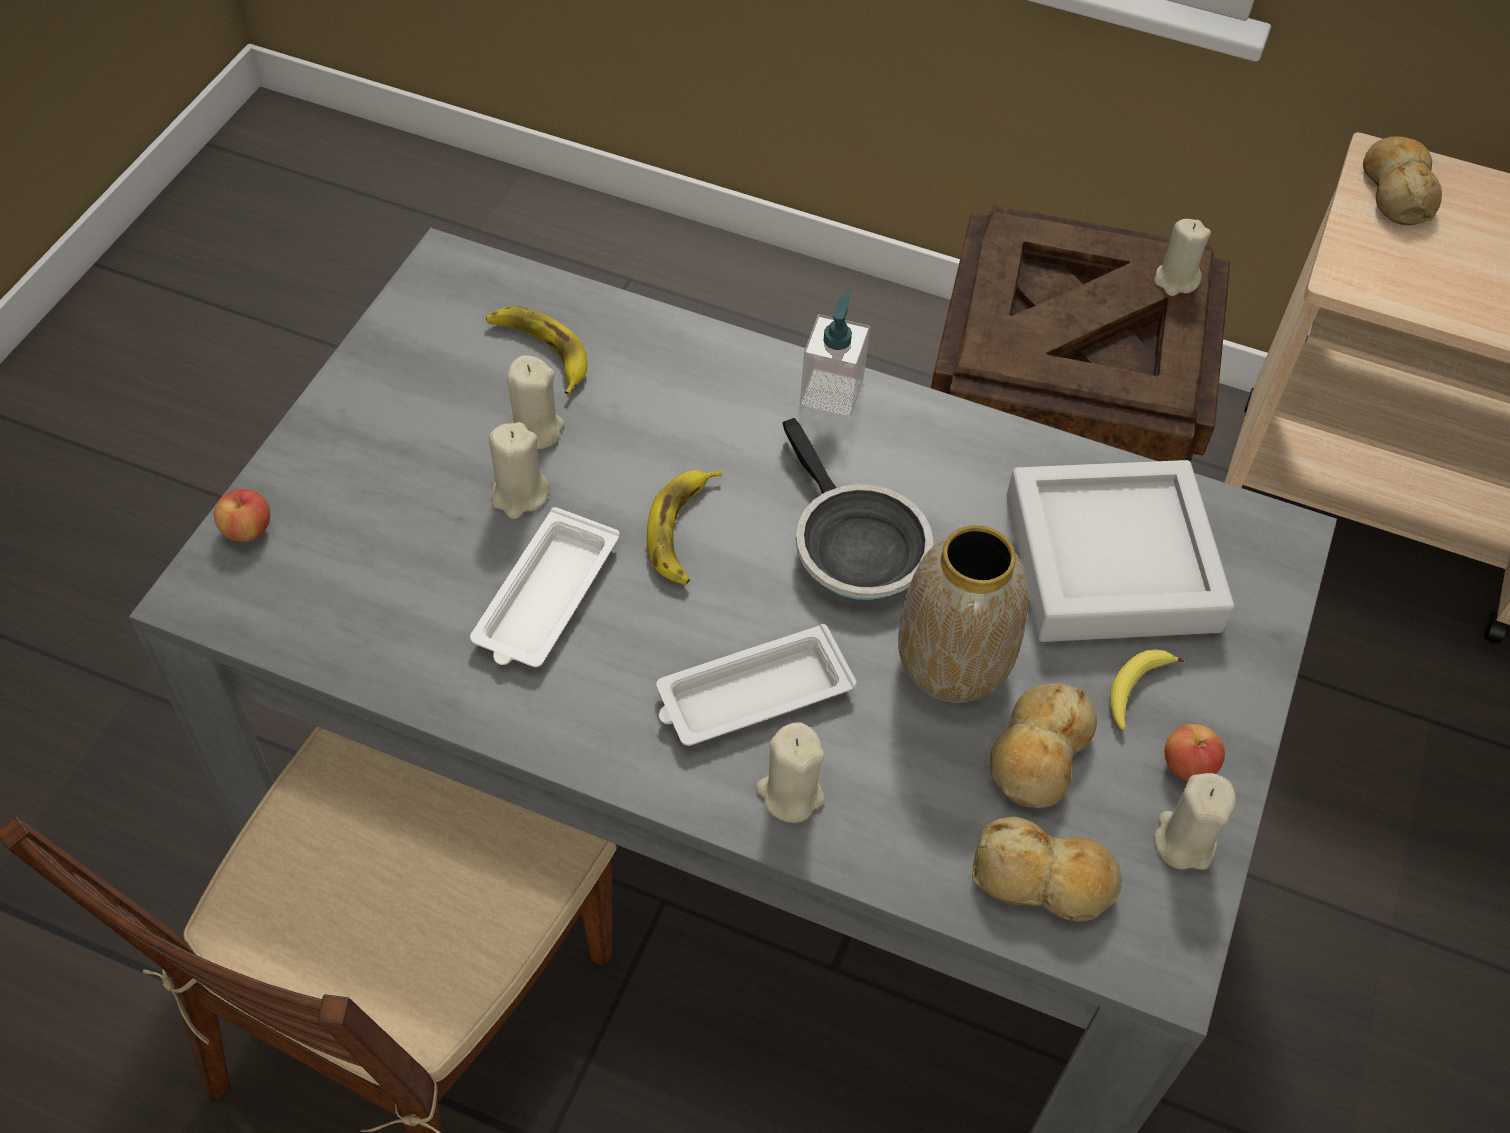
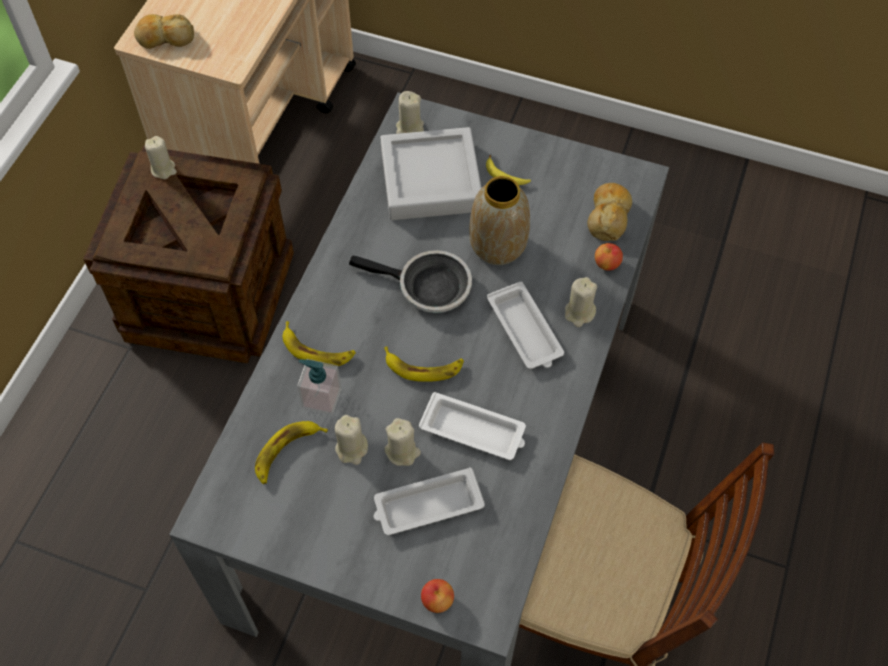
camera: 90 degrees left, 5 degrees up
(415, 523) = (426, 505): none -> white tray
(728, 388) = (317, 349): none -> banana
(831, 392) = (319, 298): soap dispenser -> soap dispenser (321, 398)
(853, 546) = (428, 287): frying pan -> frying pan turned 45 degrees clockwise
(1038, 755) = (545, 215): bread -> none
(1184, 841) = (581, 165): beige candle -> beige candle (409, 128)
(1187, 765) = (543, 161): apple -> apple (607, 263)

